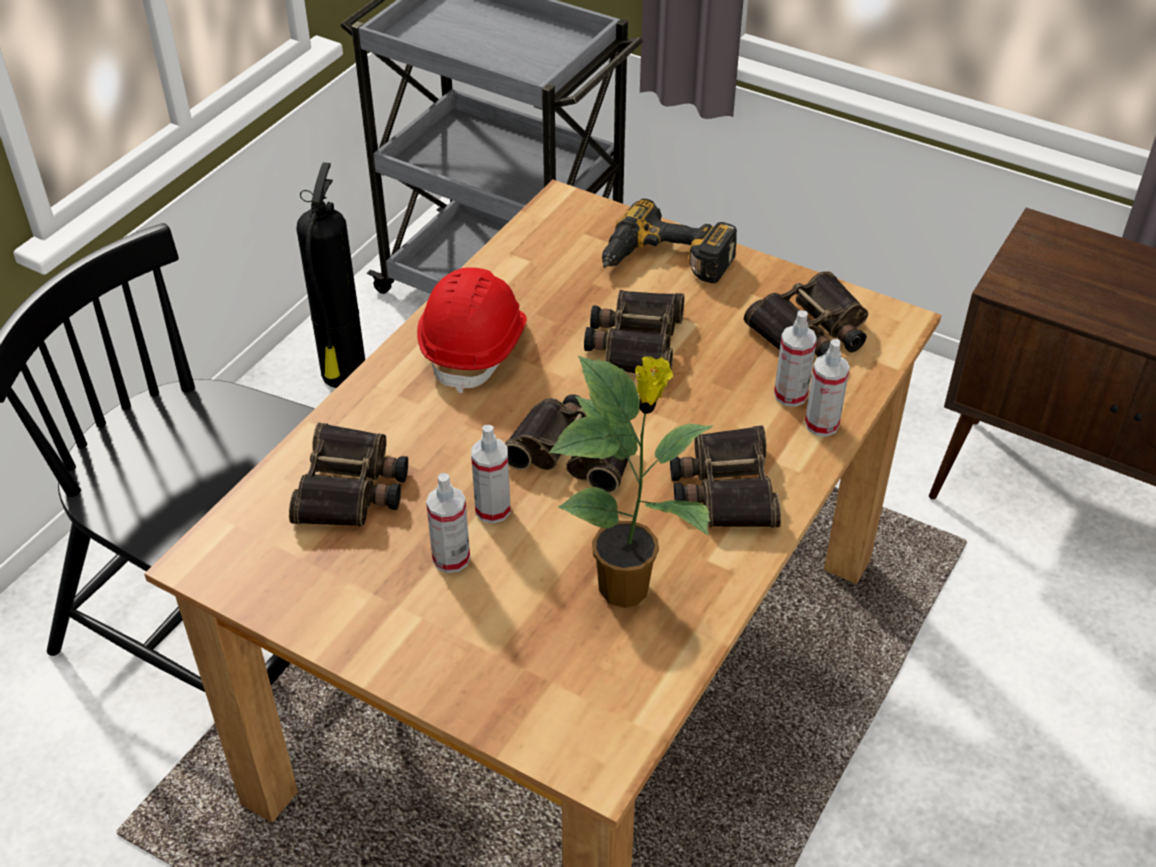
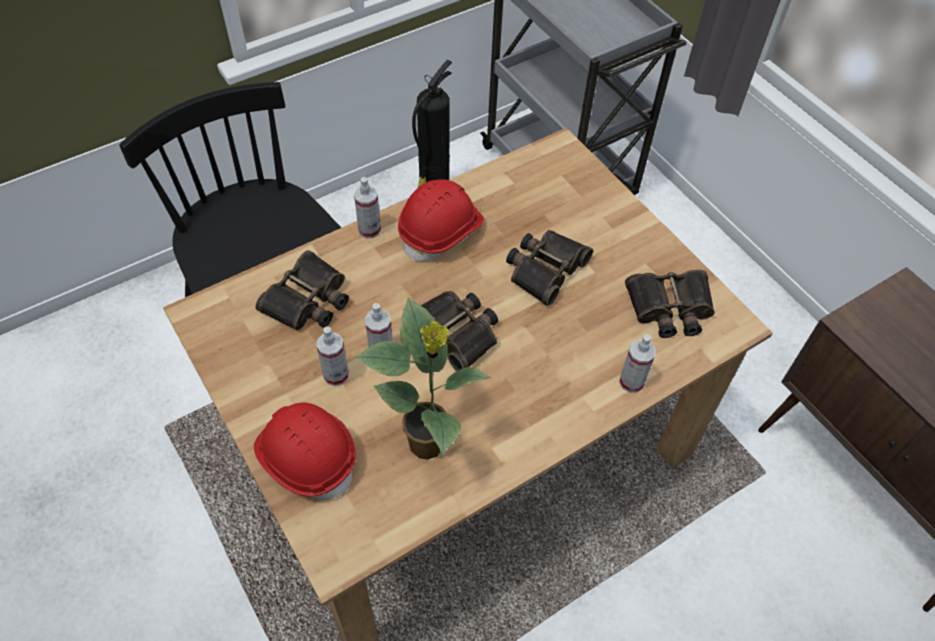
camera: 25 degrees right, 10 degrees up
(479, 667) = (307, 457): none -> red hard hat
(664, 262) = (601, 217): power drill -> none
(723, 488) = (535, 401): binoculars -> none
(790, 395) = (624, 351): spray bottle -> spray bottle (369, 230)

